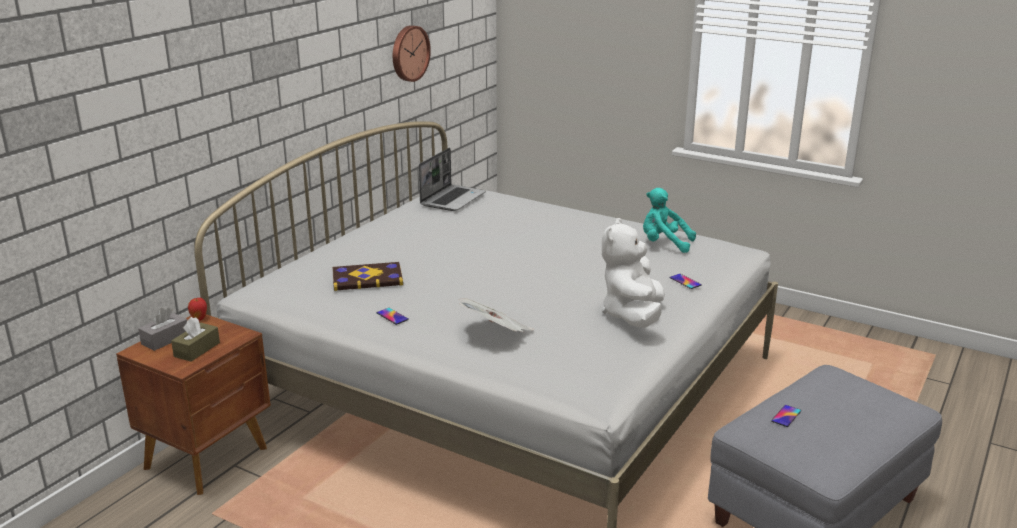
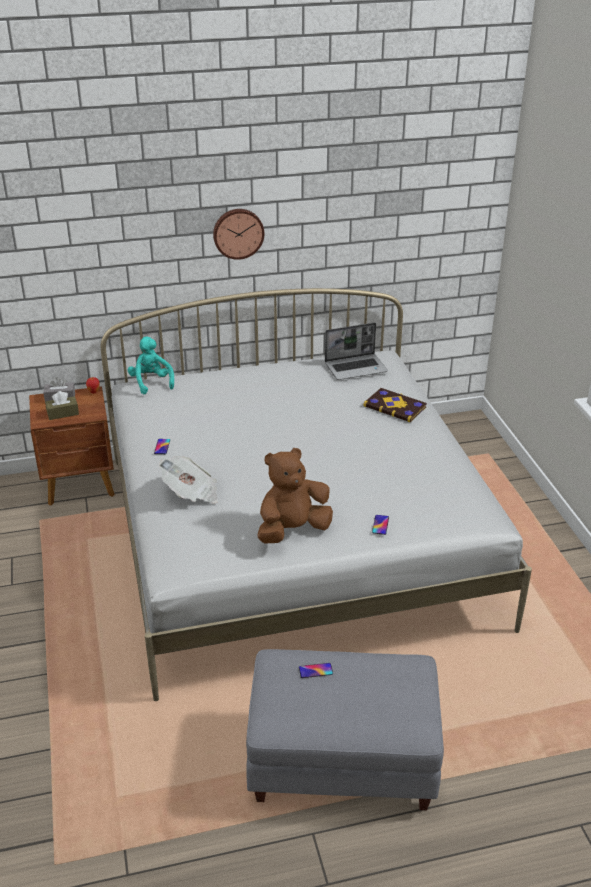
camera: 45 degrees right, 10 degrees up
(367, 278) = (194, 410): book -> book (395, 406)
(409, 53) = (365, 230): wall clock -> wall clock (238, 233)
(633, 316) = (292, 530): white plush toy -> brown plush toy
(664, 244) = (430, 485): turquoise plush toy -> turquoise plush toy (151, 382)

